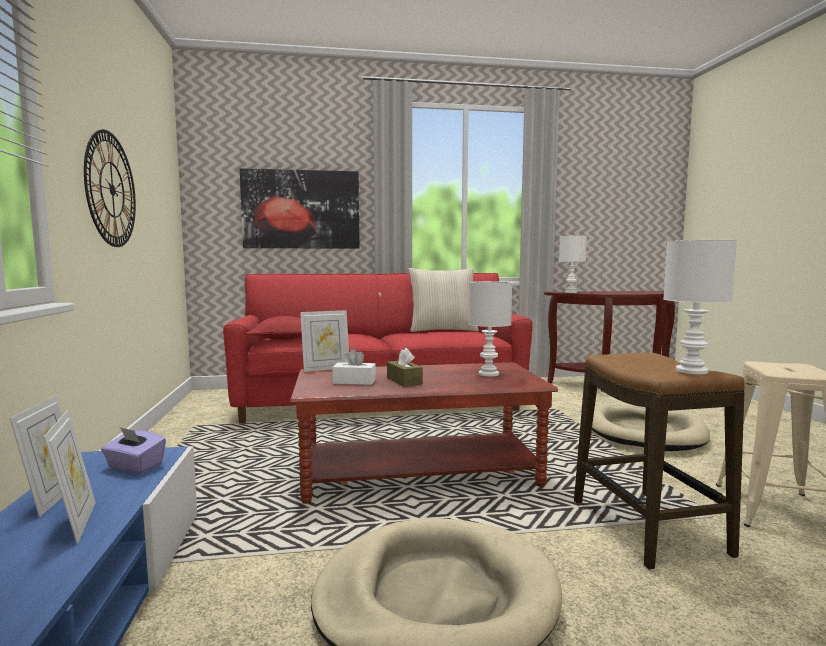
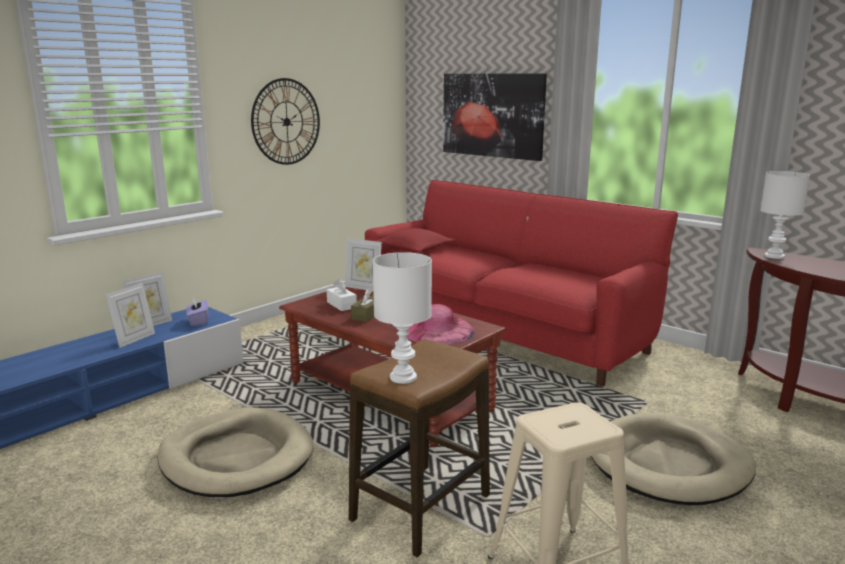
camera: 50 degrees right, 10 degrees up
(442, 330) = (581, 271): beige pillow -> none
(488, 374) = (437, 330): white table lamp -> pink hat

